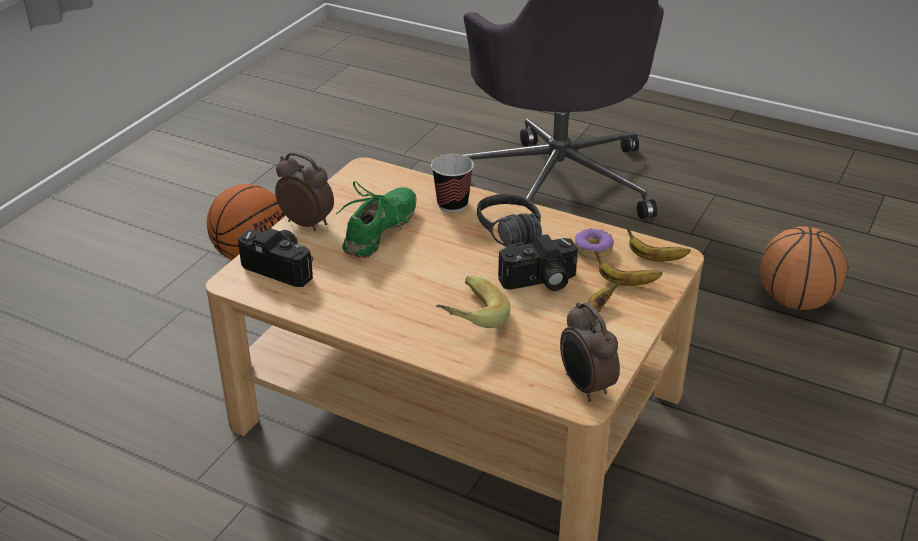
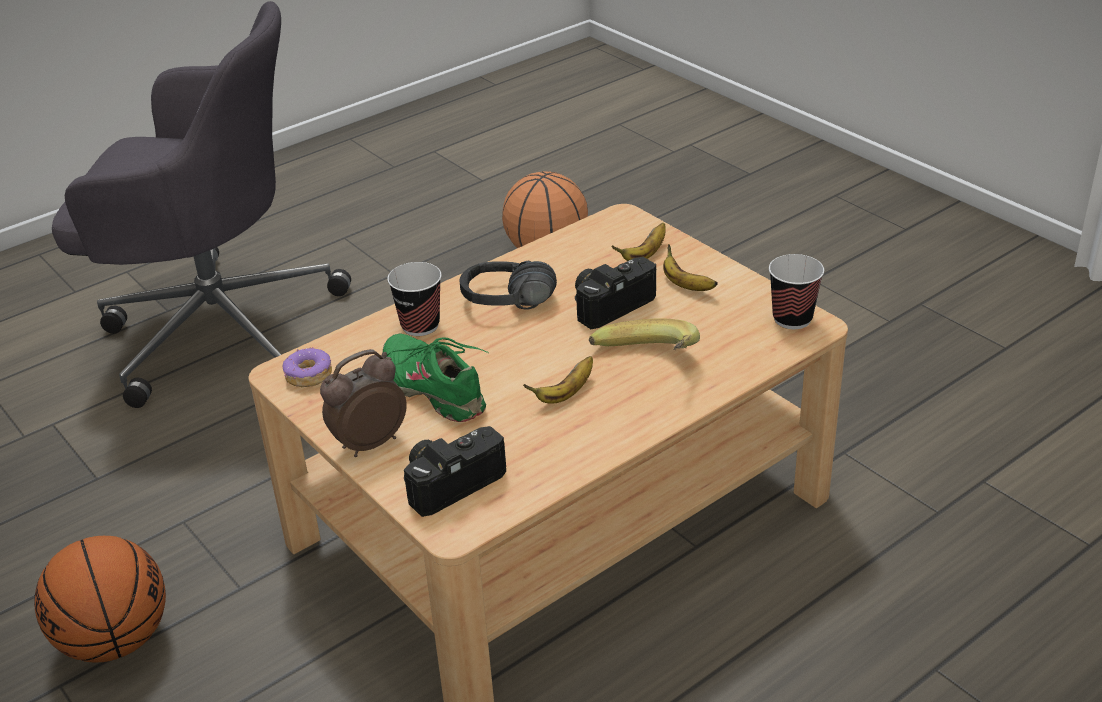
camera: 65 degrees left, 0 degrees up
(539, 282) = (610, 303): camera -> camera turned 135 degrees counterclockwise
(585, 387) = (792, 319): alarm clock -> cup
(592, 249) = (576, 259): donut -> donut (308, 375)
(654, 258) = (616, 229): banana -> banana (565, 394)

